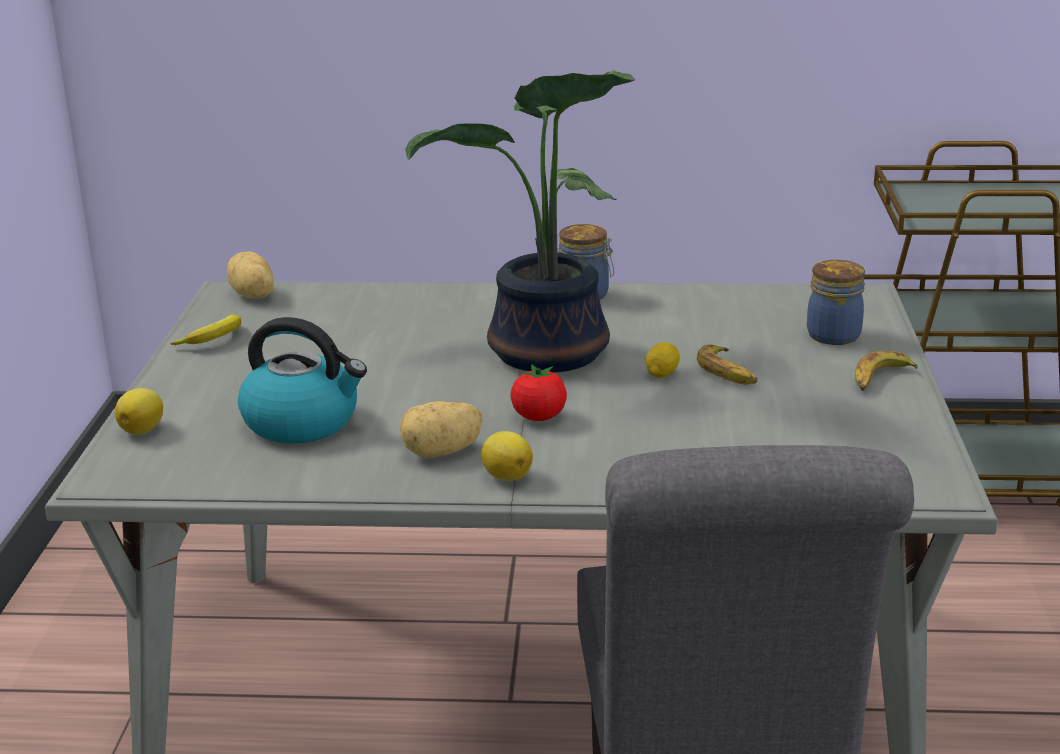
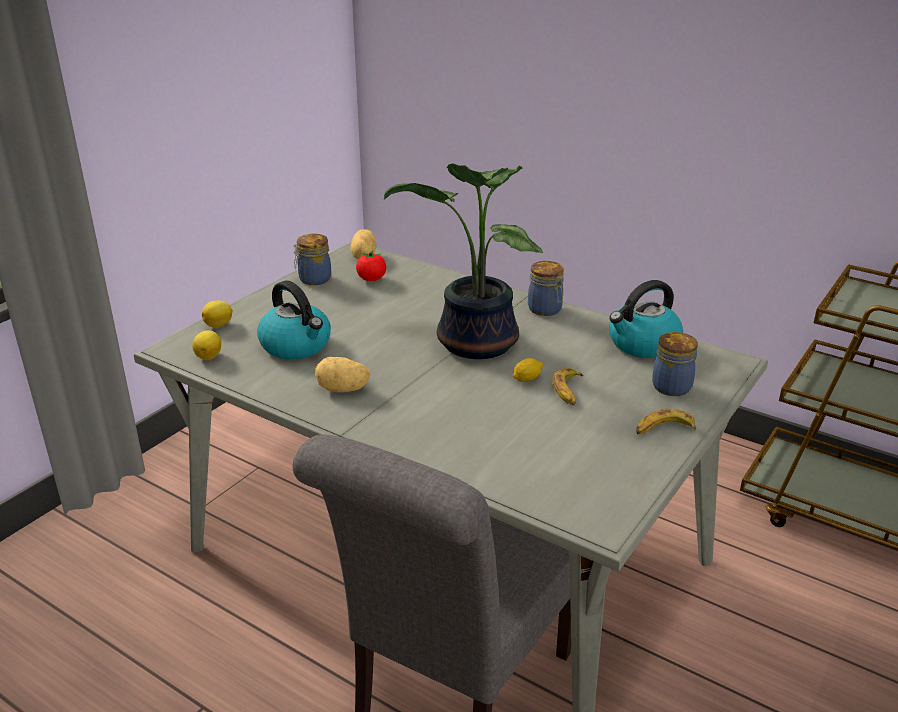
camera: 30 degrees right, 5 degrees up
(214, 339) = (313, 279): banana -> jar
(506, 476) = (358, 417): lemon -> lemon (209, 356)
(539, 417) = (420, 385): tomato -> tomato (371, 279)
(746, 302) = (642, 344): none -> kettle

